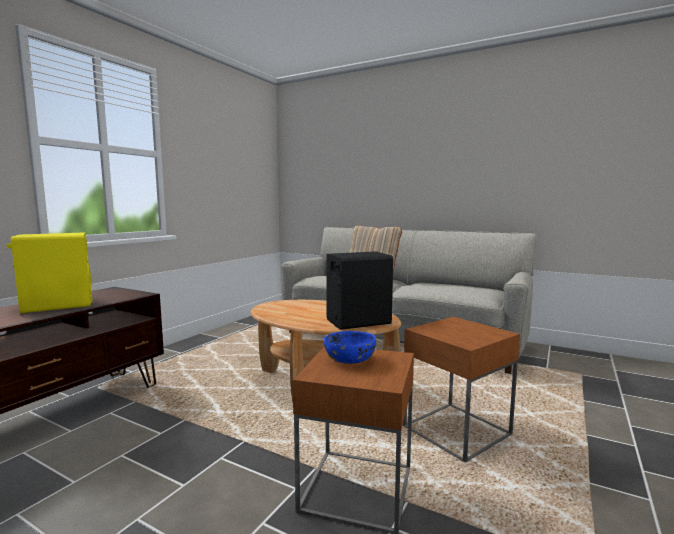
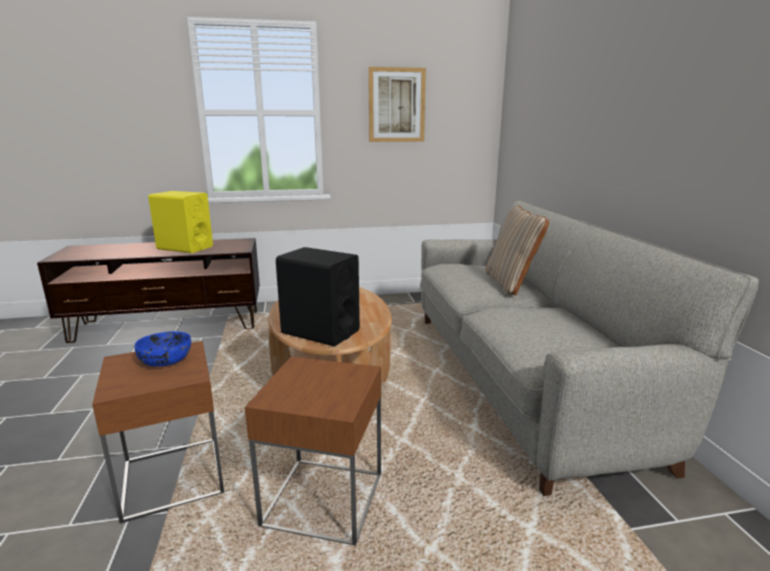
camera: 50 degrees right, 10 degrees up
(218, 155) = (396, 105): none -> picture

